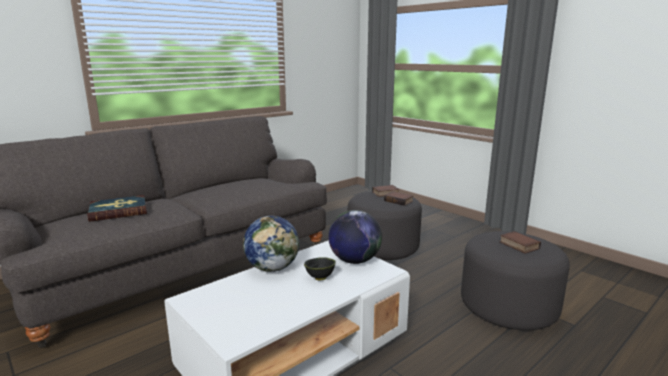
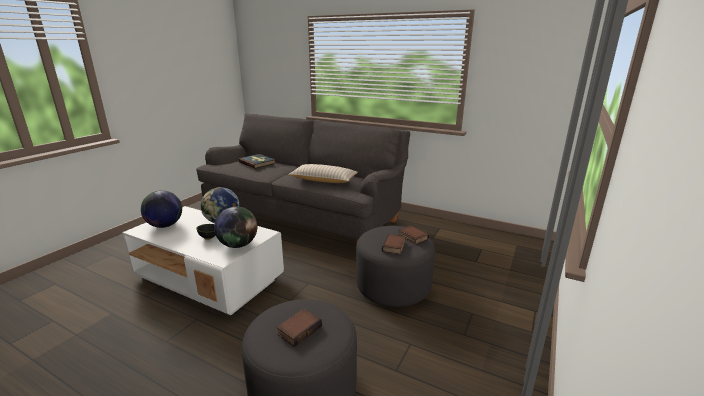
camera: 70 degrees right, 5 degrees up
(240, 314) = (165, 225): none -> globe
(254, 188) = (323, 180): none -> beige pillow

